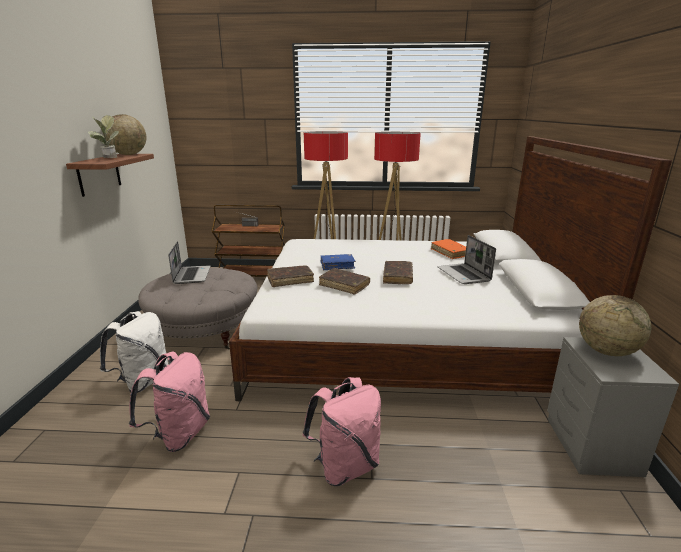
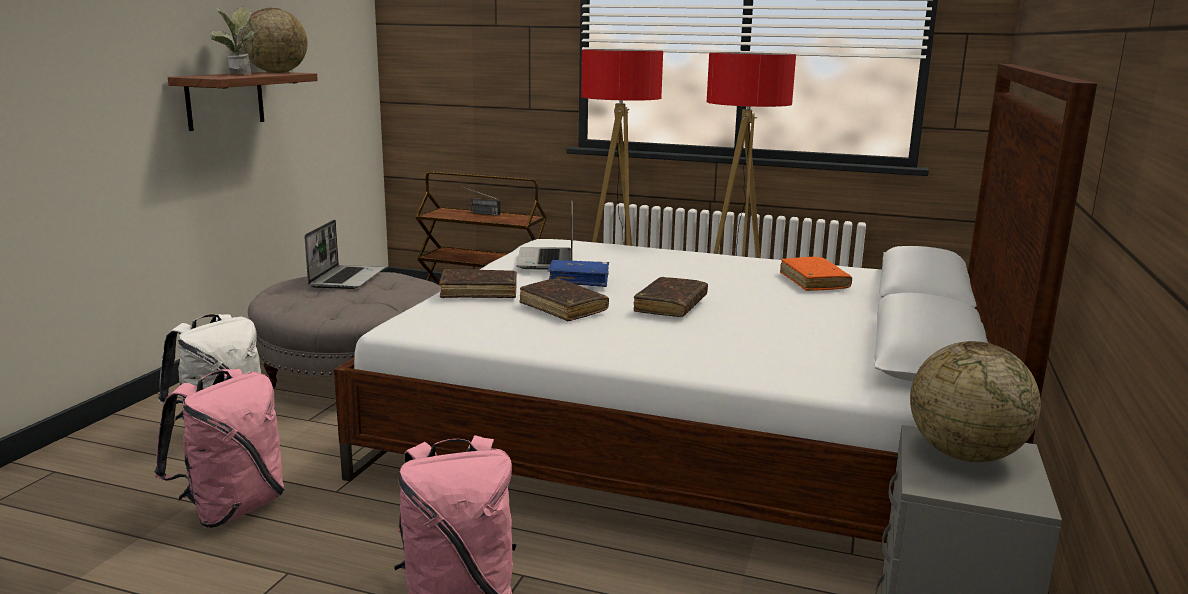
camera: 15 degrees right, 5 degrees down
(464, 275) = (803, 316): laptop -> laptop (547, 260)

